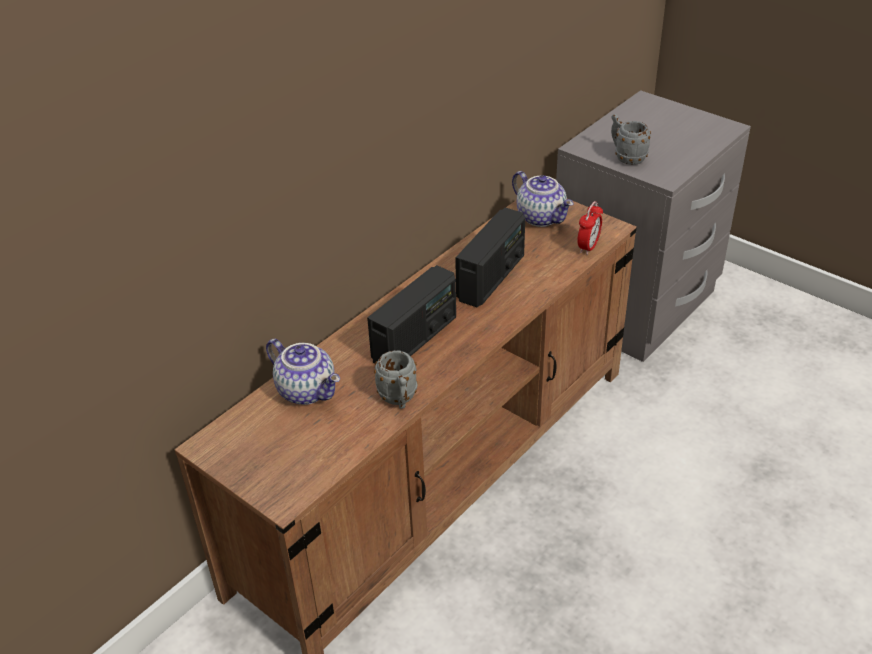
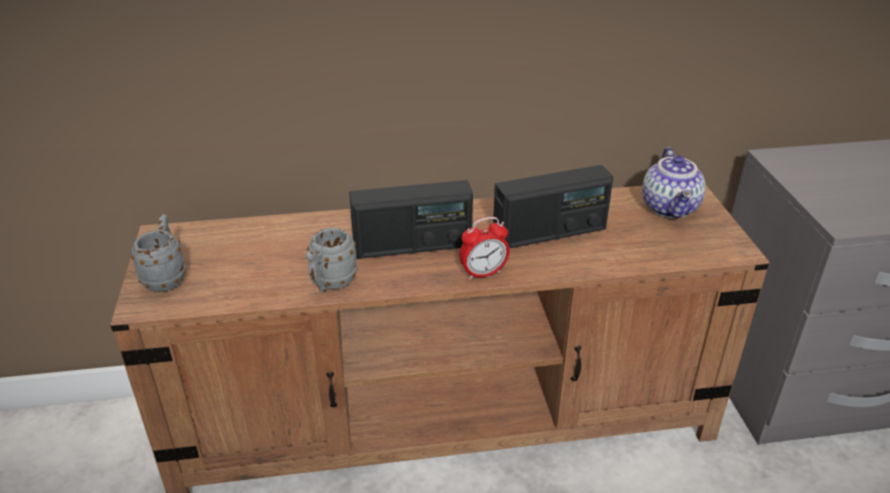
camera: 40 degrees right, 5 degrees down
(308, 390) = (278, 237): teapot -> none
(588, 247) = (686, 254): alarm clock -> alarm clock (483, 273)
(626, 157) = (818, 185): grey mug -> grey mug (166, 277)

